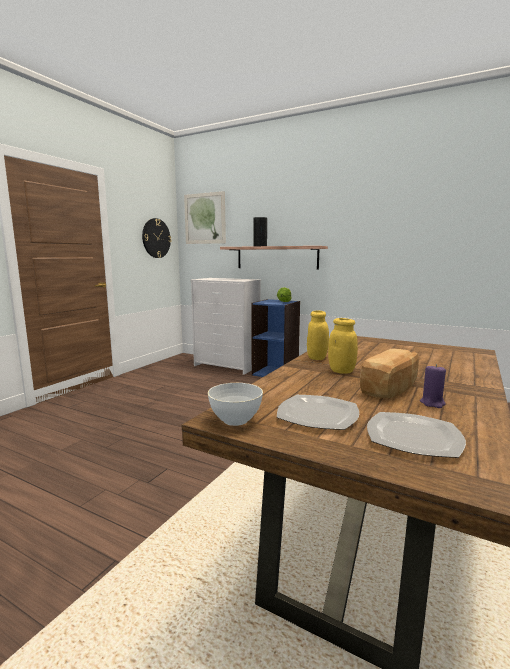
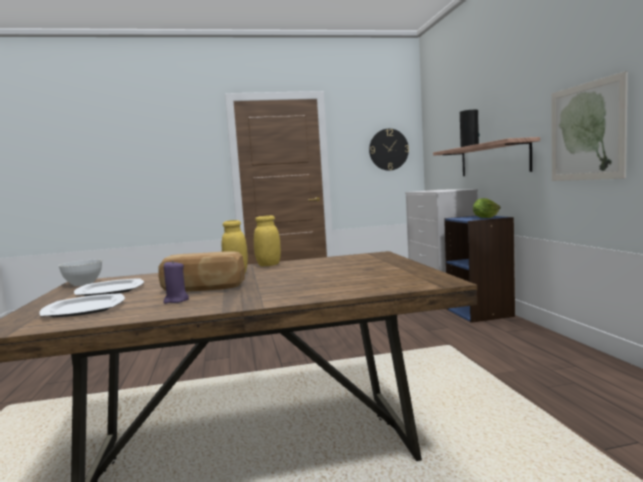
camera: 50 degrees right, 5 degrees down
(204, 218) = (438, 120): picture -> picture (586, 132)

